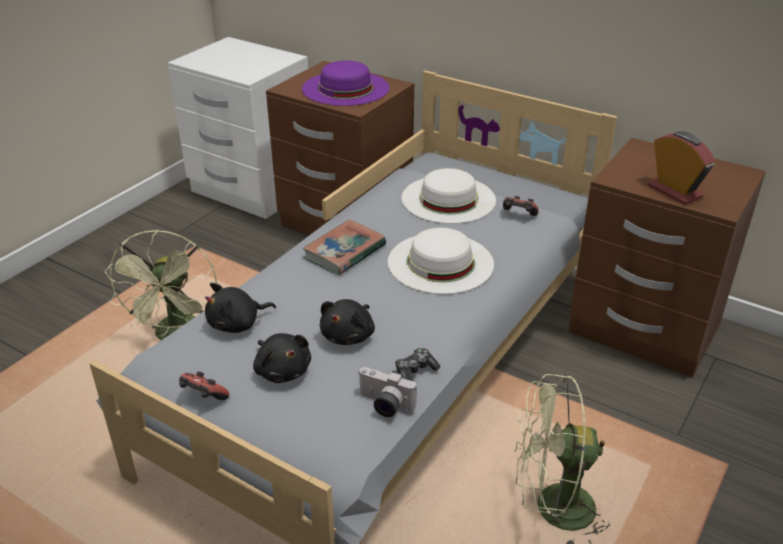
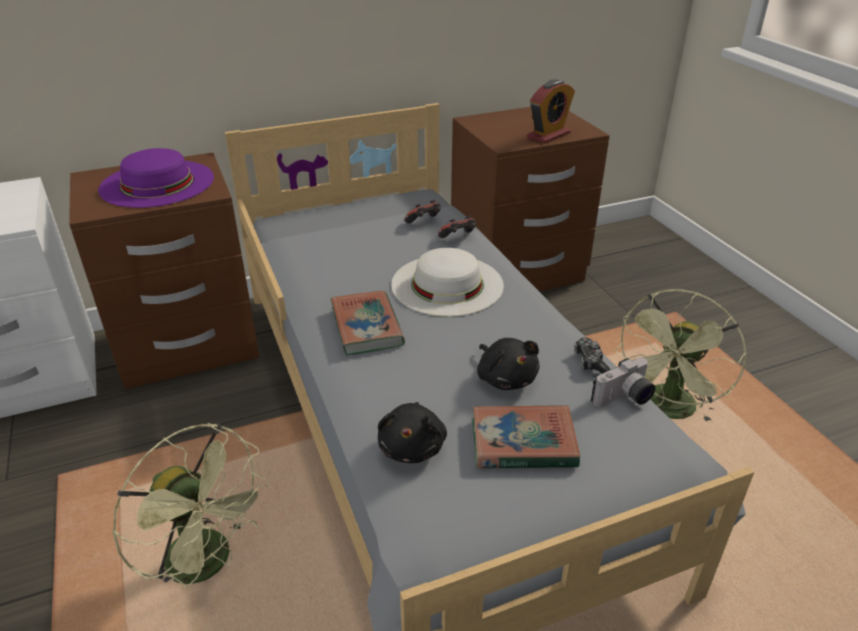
camera: 55 degrees left, 0 degrees up
(203, 397) = (521, 521): game controller -> game controller (458, 238)
(282, 370) = (523, 443): black plush toy -> book
(448, 199) = (355, 240): white hat -> none
(674, 191) = (548, 135): alarm clock -> alarm clock turned 135 degrees clockwise

